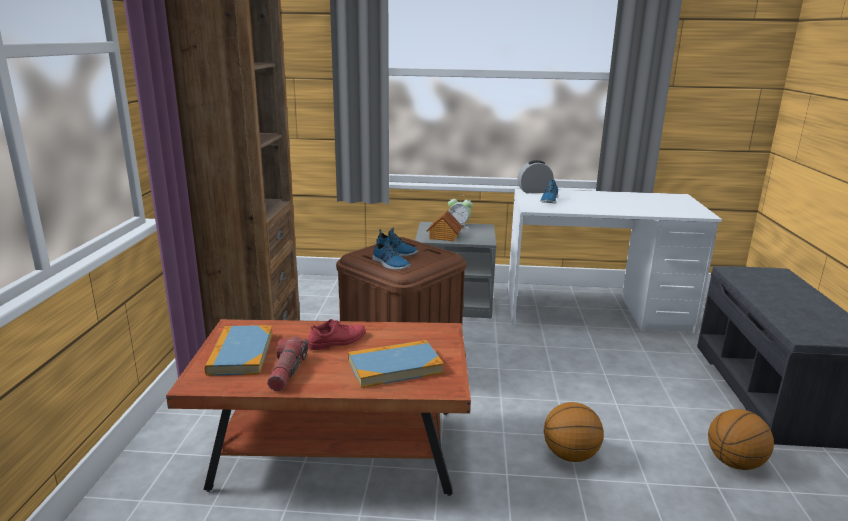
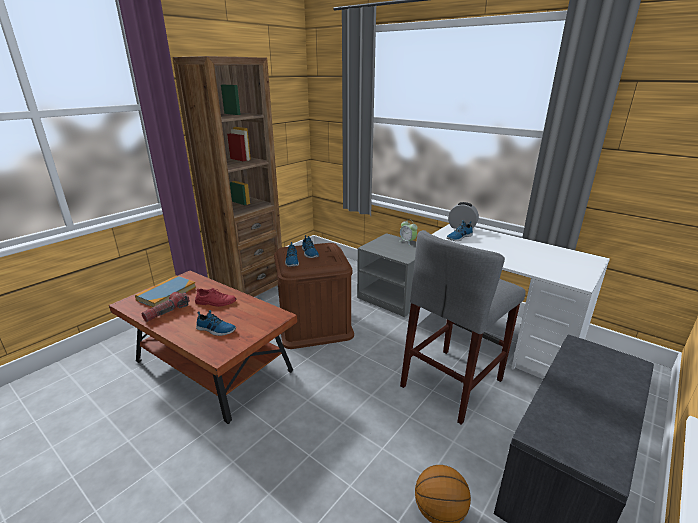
camera: 35 degrees right, 5 degrees up
(395, 367) = (215, 330): book -> shoe
(444, 237) = (382, 248): toy house -> none
(570, 455) = (326, 437): basketball -> none
(612, 361) = (452, 383): none -> grey stool

